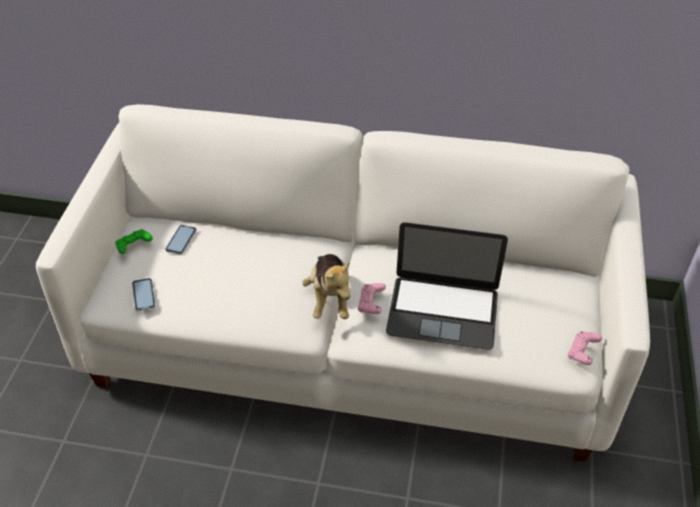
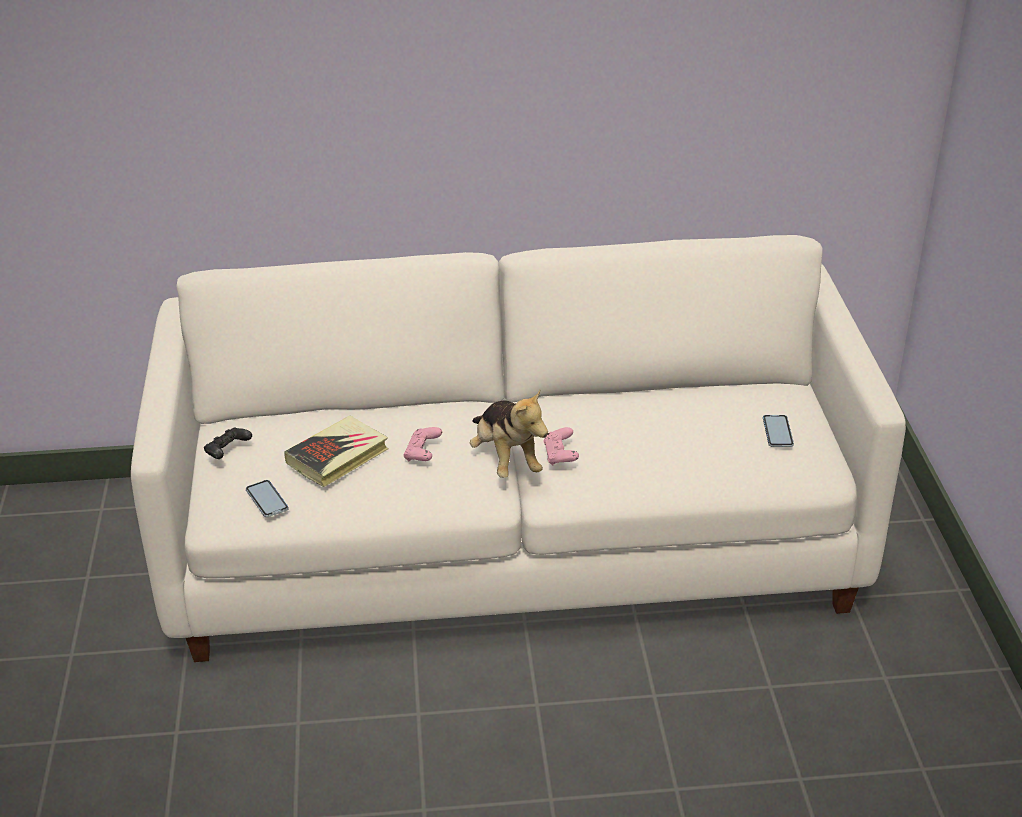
camera: 15 degrees left, 10 degrees down
(134, 247) = (227, 452): green game controller -> black game controller
(181, 240) = (288, 433): phone -> phone (777, 432)
(206, 269) = (338, 456): none -> book
(443, 312) = (649, 446): laptop -> none
(582, 353) = (825, 458): pink game controller -> pink game controller (422, 454)

